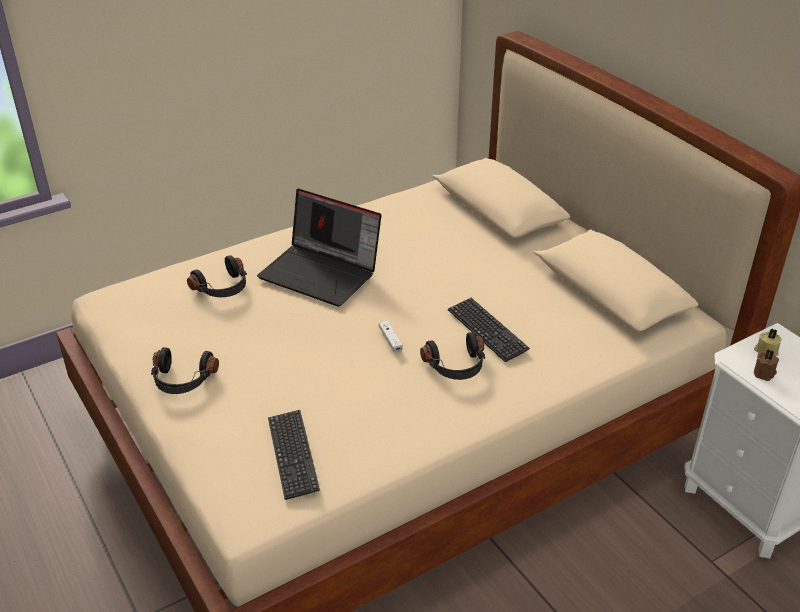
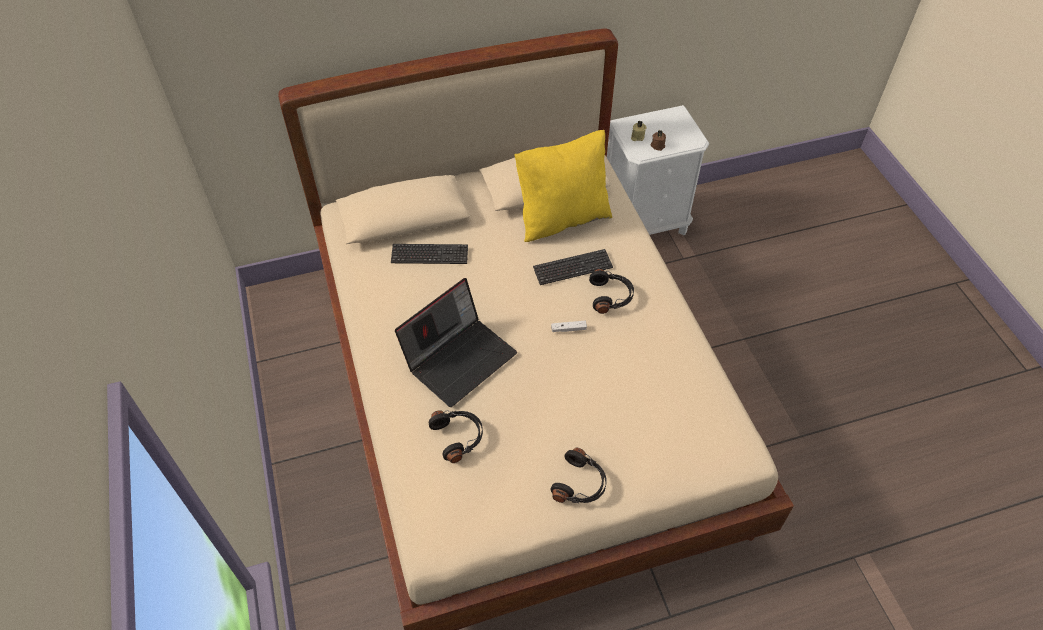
camera: 75 degrees left, 15 degrees up
(293, 455) = (685, 416): keyboard -> keyboard (429, 255)
(565, 311) = (562, 218): none -> yellow pillow

